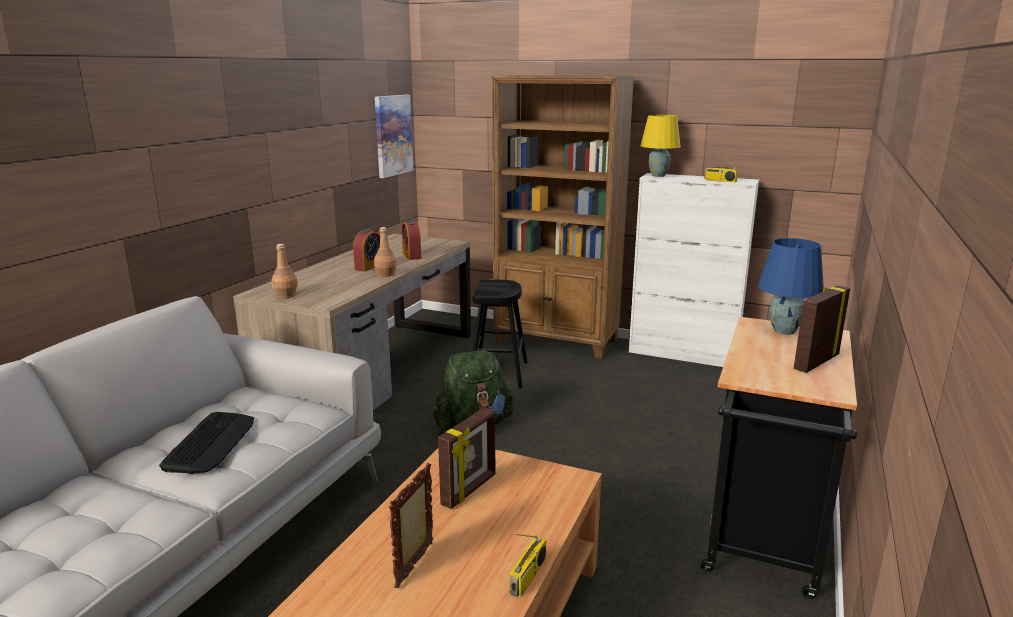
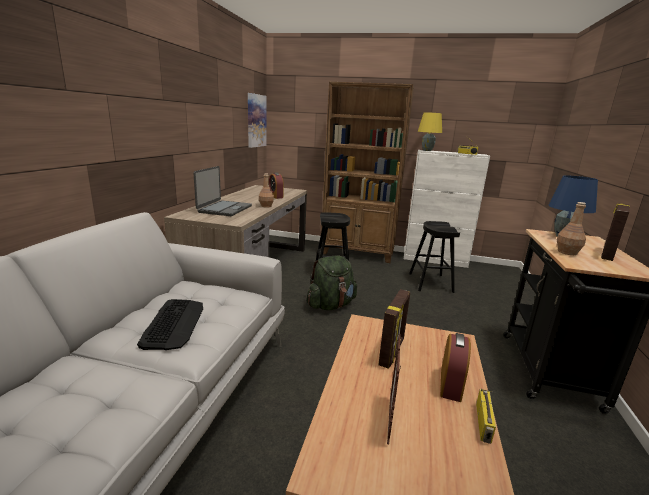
camera: 10 degrees left, 0 degrees up
(286, 295) = (203, 217): brown bottle -> brown bottle (567, 252)
(322, 281) = (224, 209): none -> laptop
(369, 267) = (251, 201): alarm clock -> alarm clock (450, 384)
(652, 393) = (430, 283): none -> black stool

